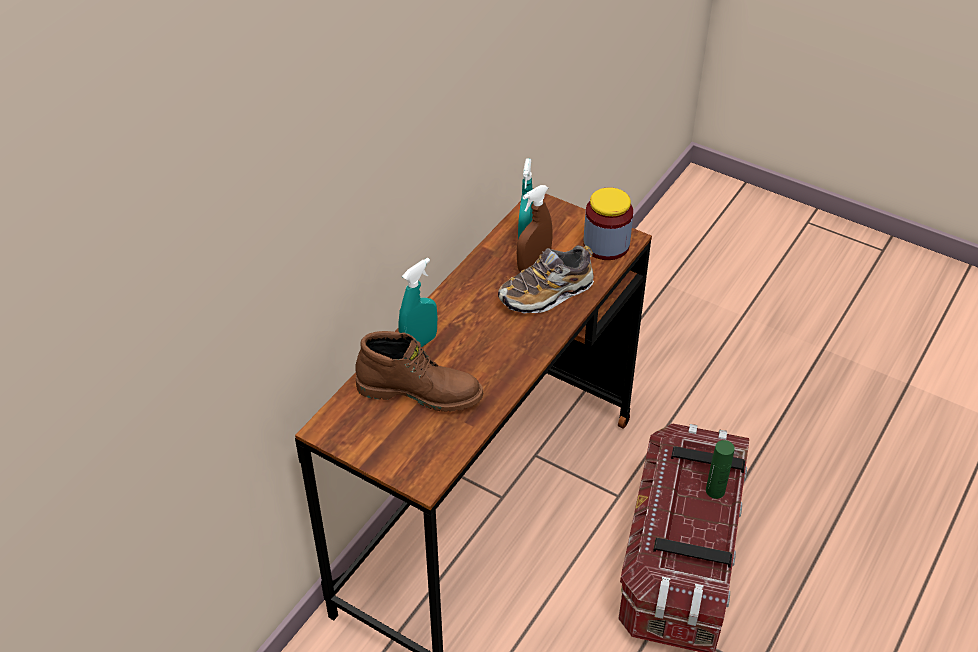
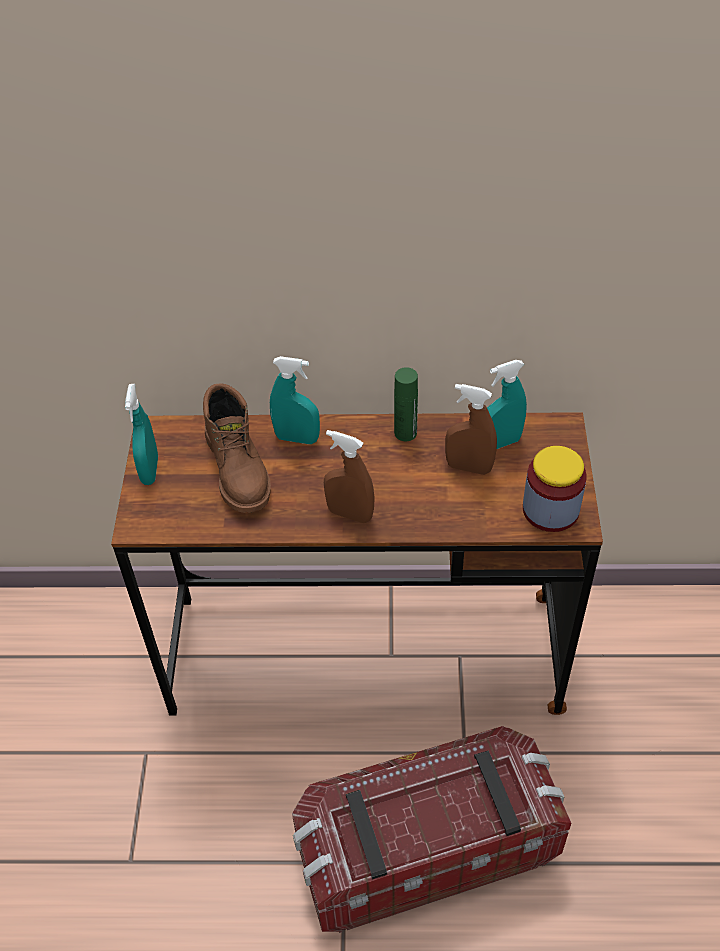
camera: 60 degrees right, 5 degrees up
(370, 449) = (150, 470): none -> turquoise spray bottle
(523, 347) = (350, 514): none -> brown spray bottle
(546, 294) = (436, 496): shoe -> none
(715, 491) = (465, 819): green bottle -> green bottle (405, 433)

